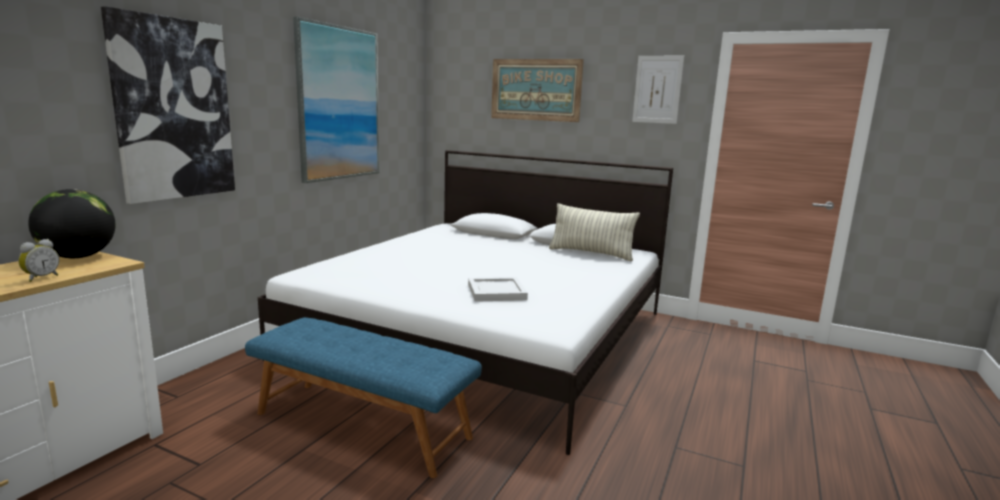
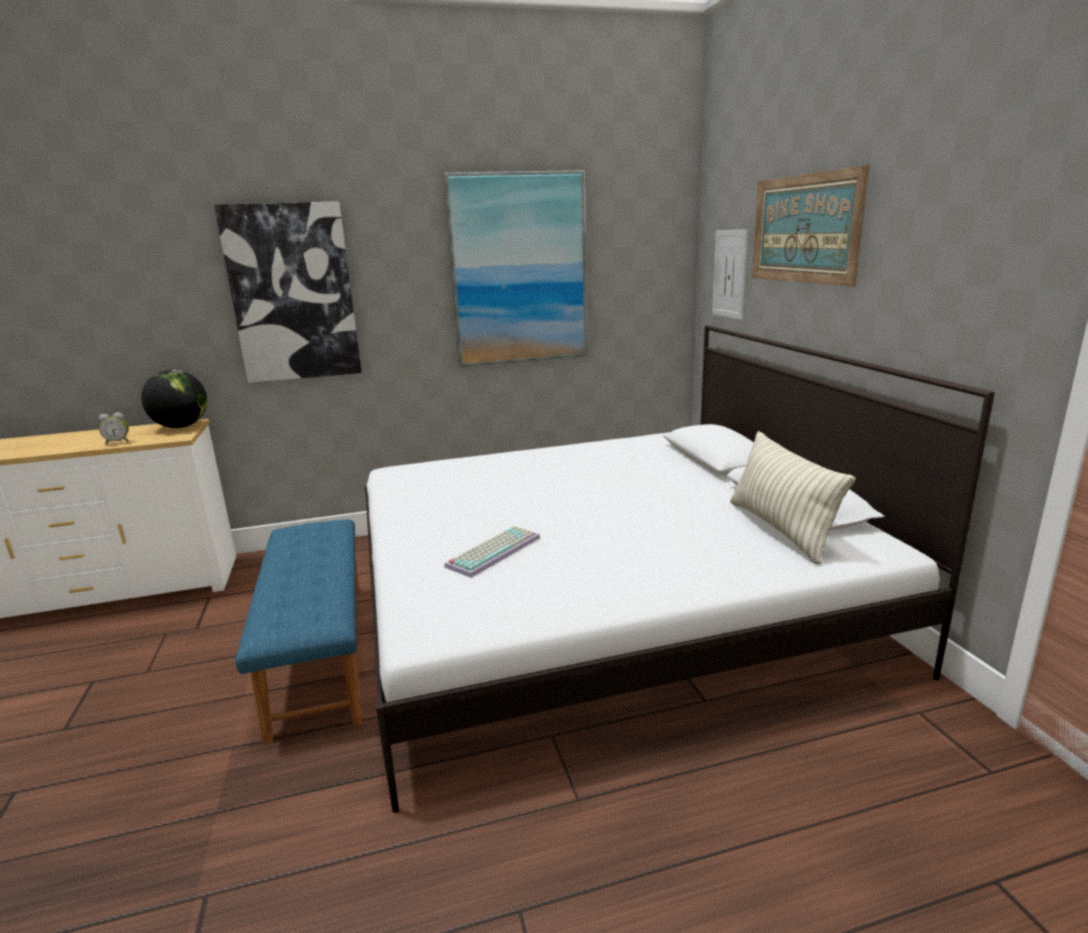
camera: 50 degrees right, 5 degrees up
(495, 292) = (493, 551): white tray -> keyboard
(657, 89) = (986, 217): picture -> picture (729, 274)

